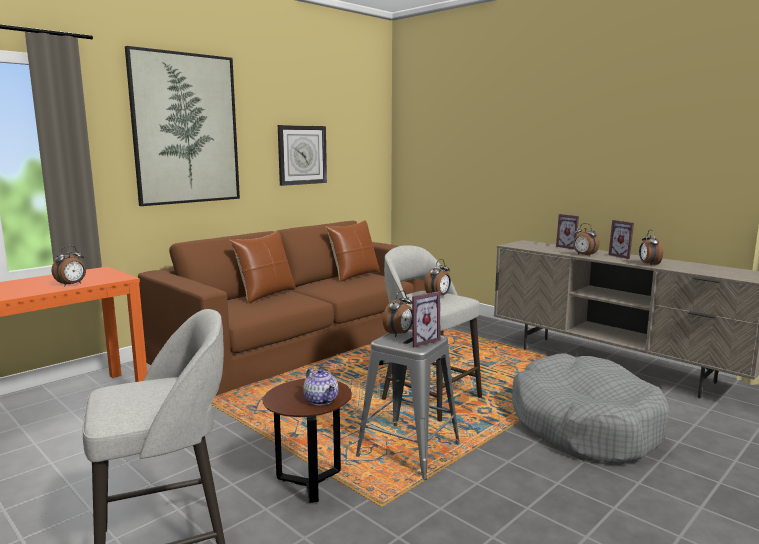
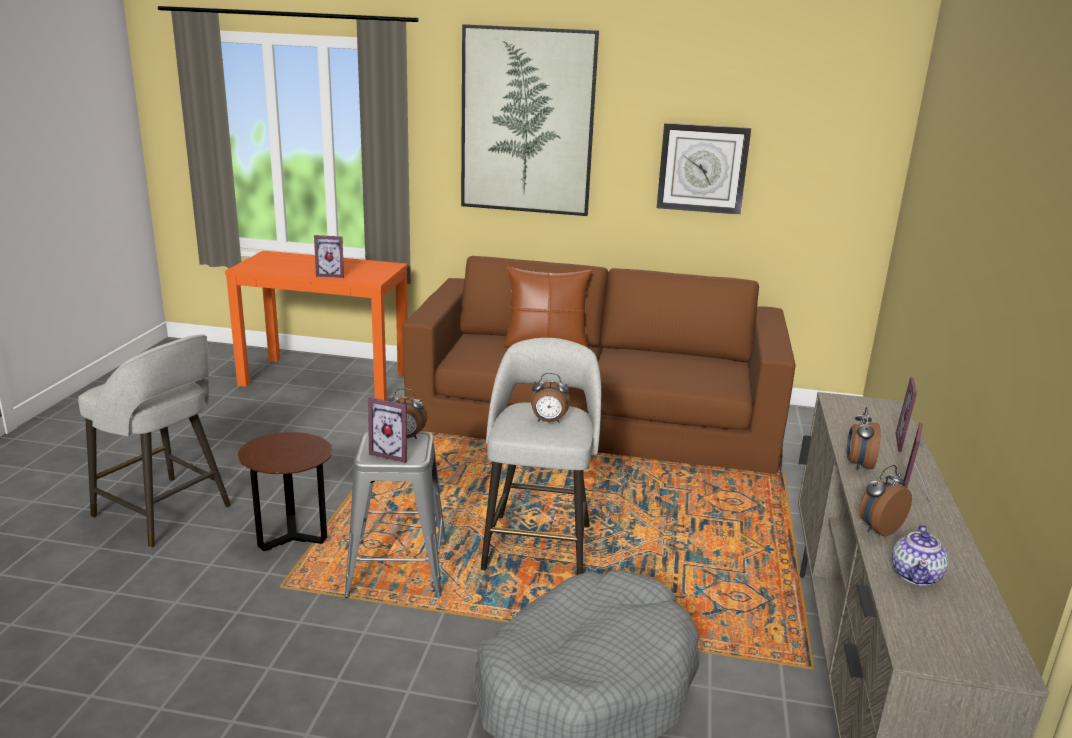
camera: 55 degrees right, 10 degrees up
(72, 284) = (331, 275): alarm clock -> picture frame
(321, 400) = (278, 460): teapot -> teapot (916, 575)
(354, 275) = (699, 360): brown pillow -> none

